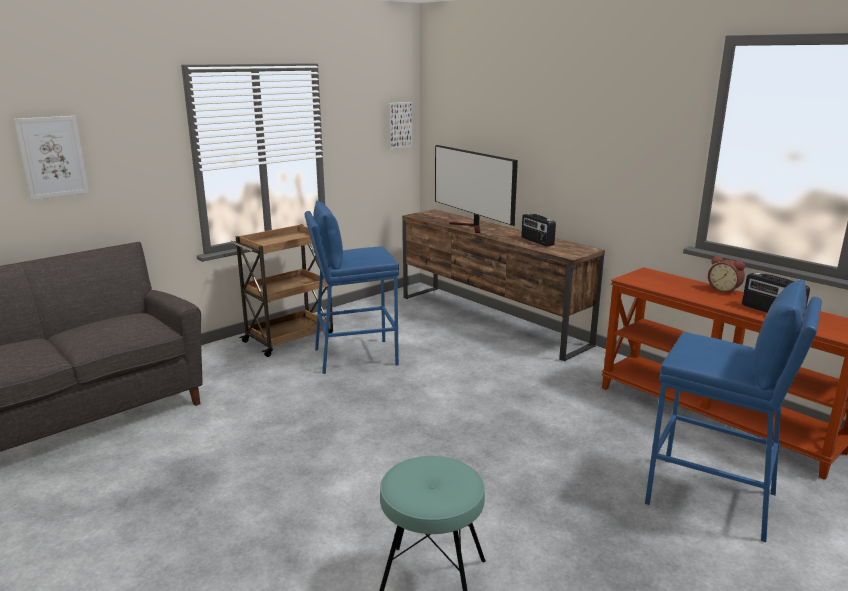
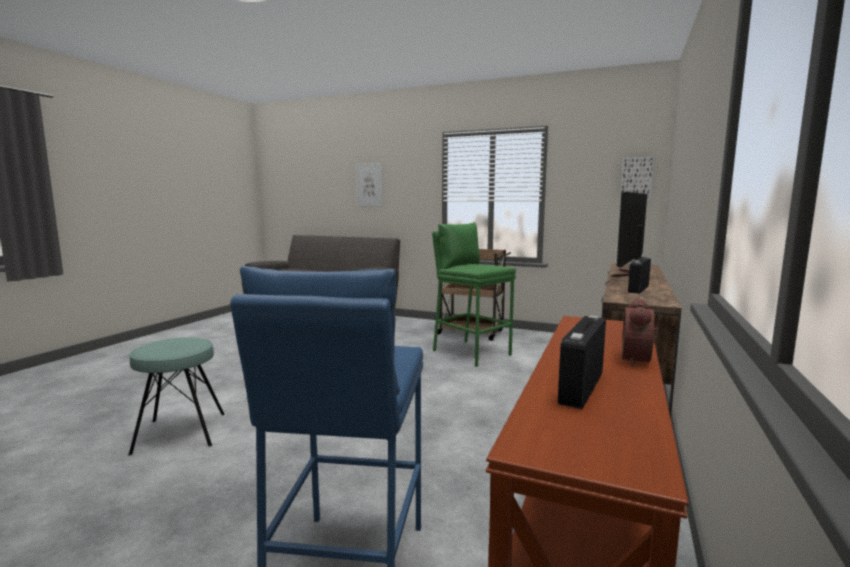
camera: 65 degrees right, 10 degrees down
(355, 356) = (471, 352): blue stool -> green stool

